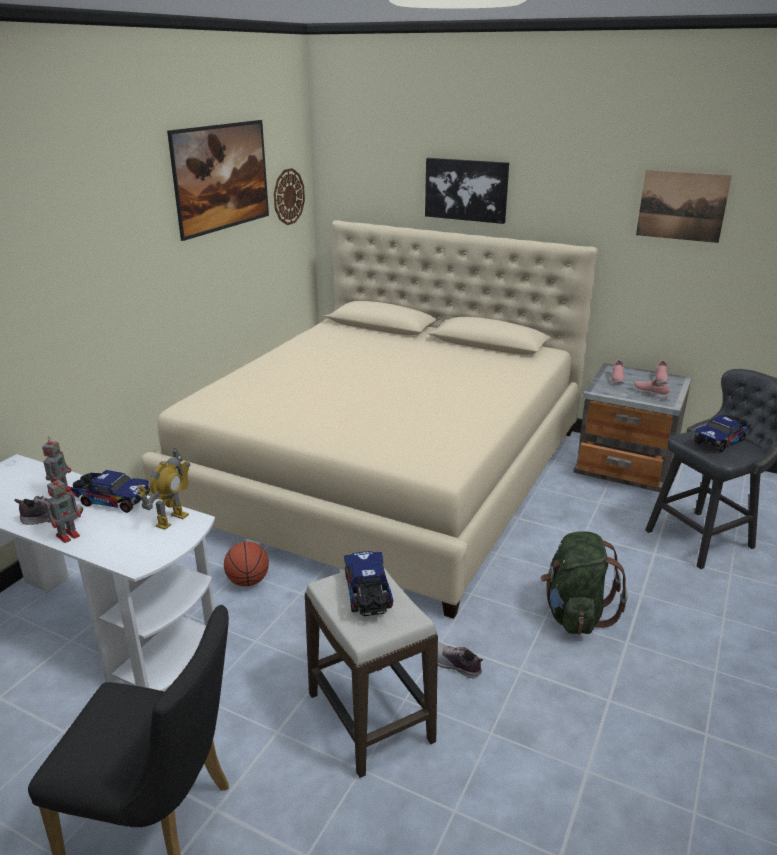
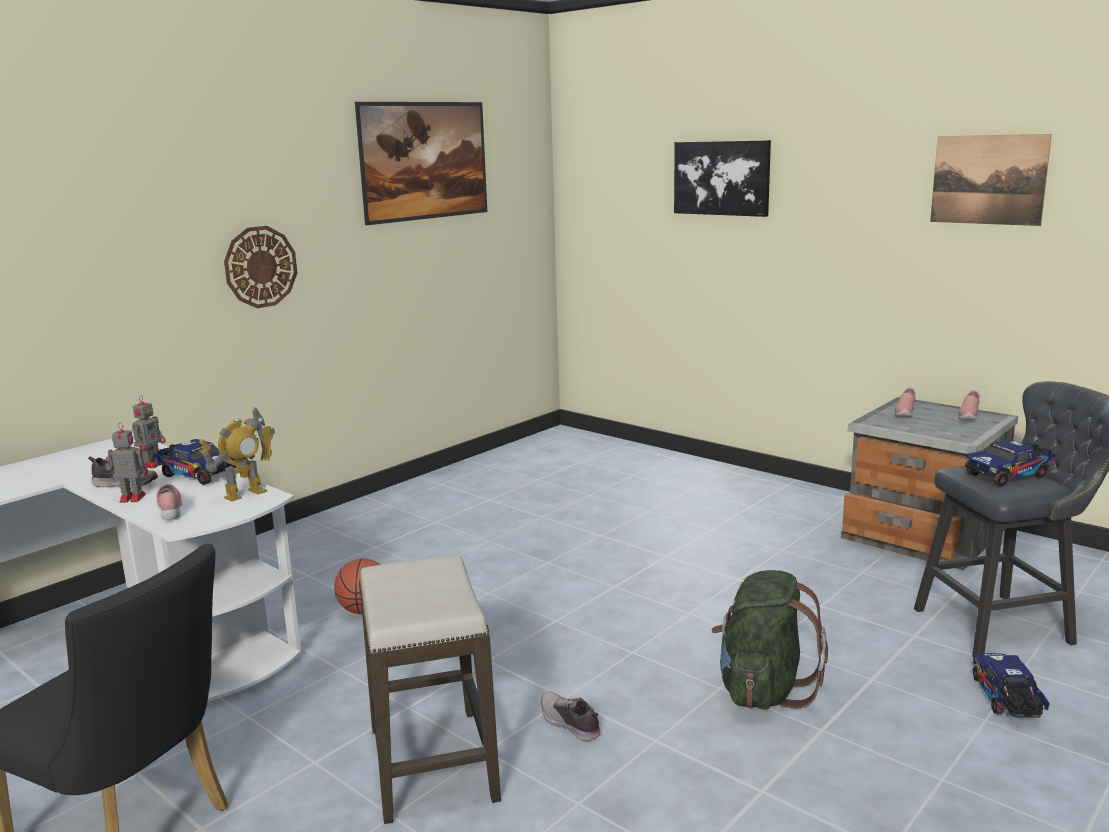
camera: 15 degrees right, 10 degrees down
(69, 535) = (131, 498): toy robot -> toy robot turned 150 degrees counterclockwise
(288, 196) = (517, 194): wall clock -> wall clock (260, 267)
(368, 595) = (422, 583): toy truck -> toy truck (1007, 700)
(385, 472) = (588, 518): beige bed -> none
(650, 394) = (943, 429): pink shoe -> pink shoe (171, 510)

